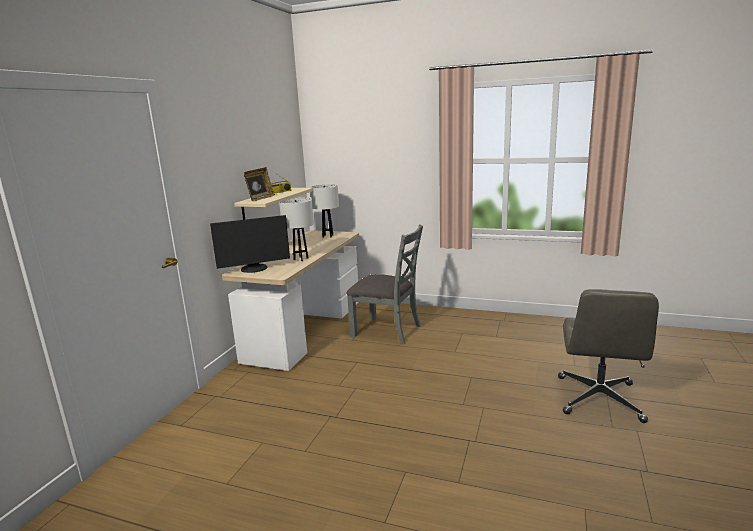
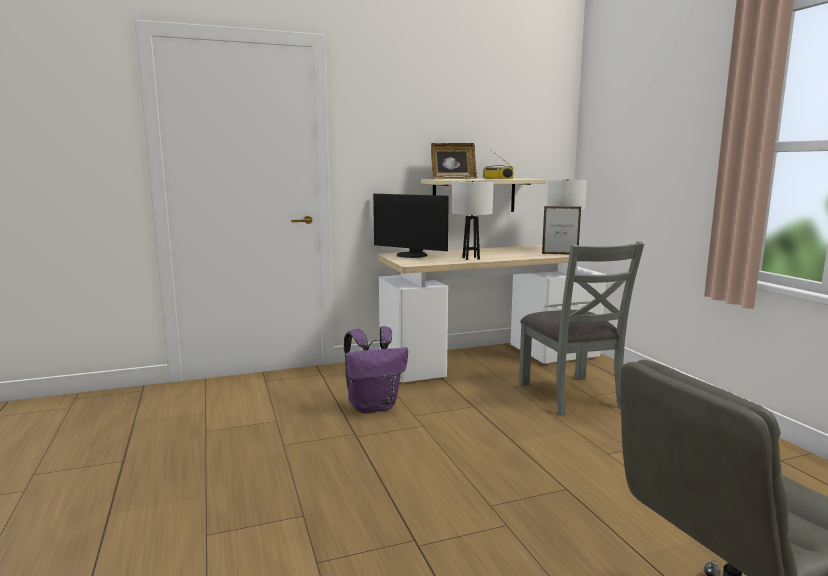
camera: 50 degrees right, 5 degrees down
(304, 394) = (373, 406): none -> purple backpack
(337, 240) = (560, 254): none -> picture frame

